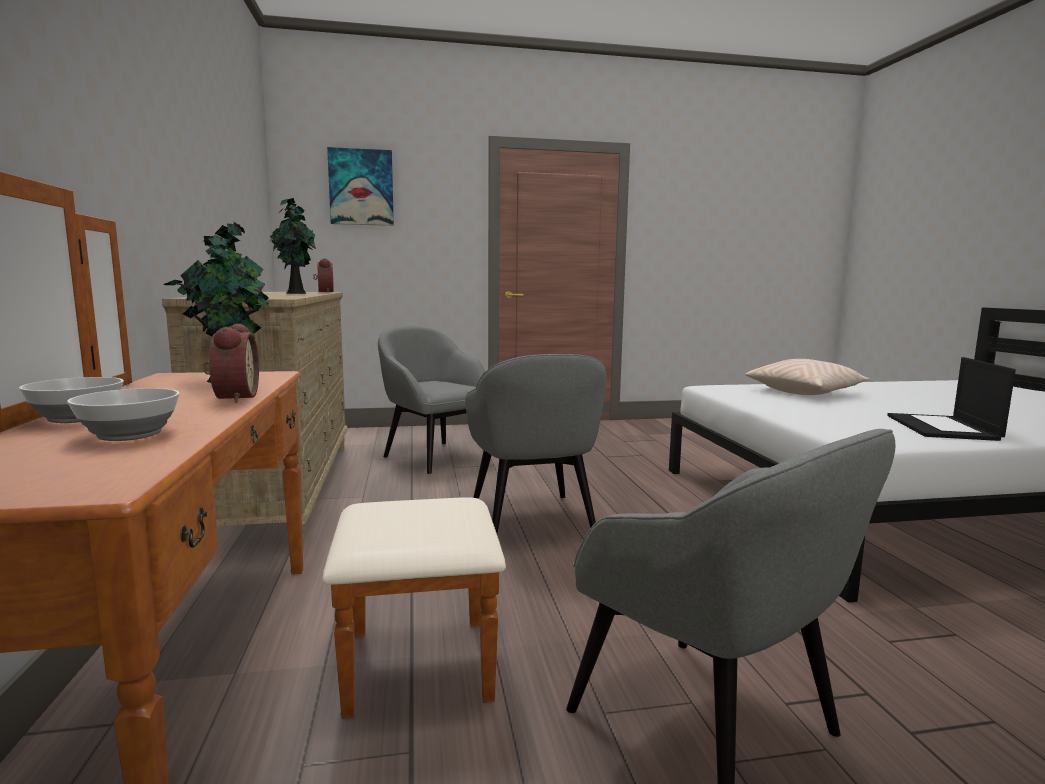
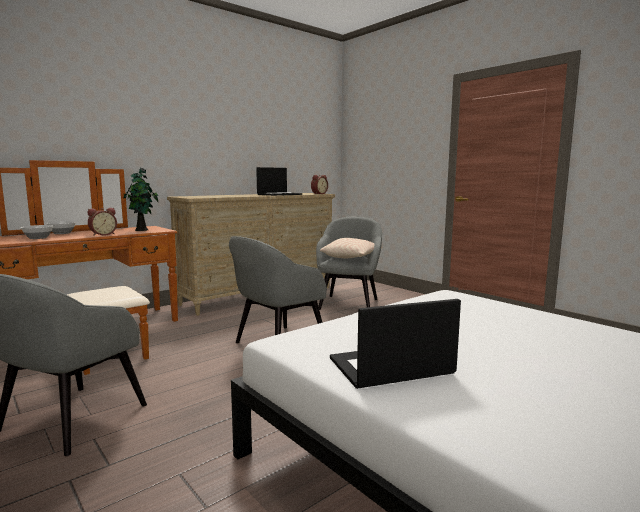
camera: 60 degrees right, 0 degrees up
(295, 293) = (279, 194): potted plant -> laptop
(361, 187) = (379, 126): picture -> none
(805, 392) = (498, 318): beige pillow -> beige pillow (351, 258)

